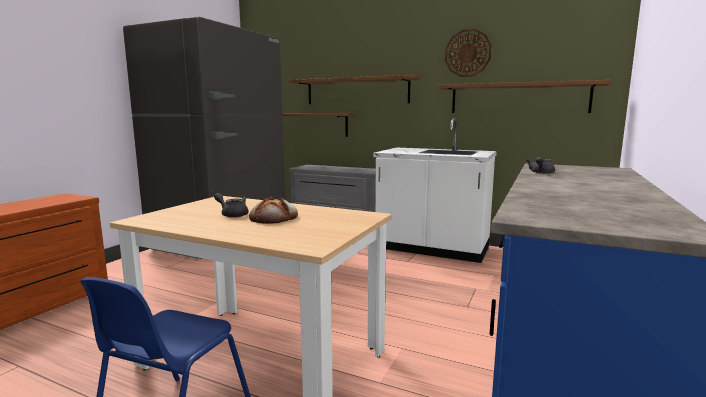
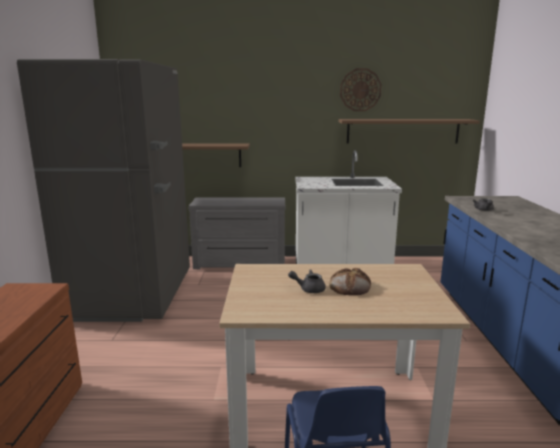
camera: 25 degrees left, 5 degrees up
(356, 91) = (250, 122): brown shelf -> none

